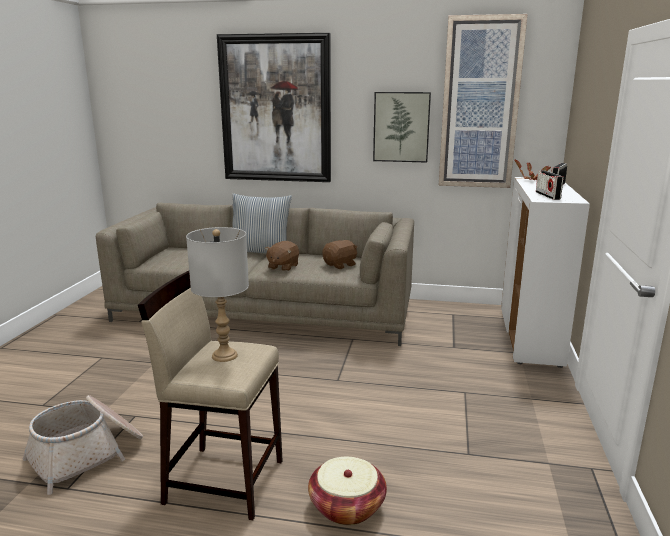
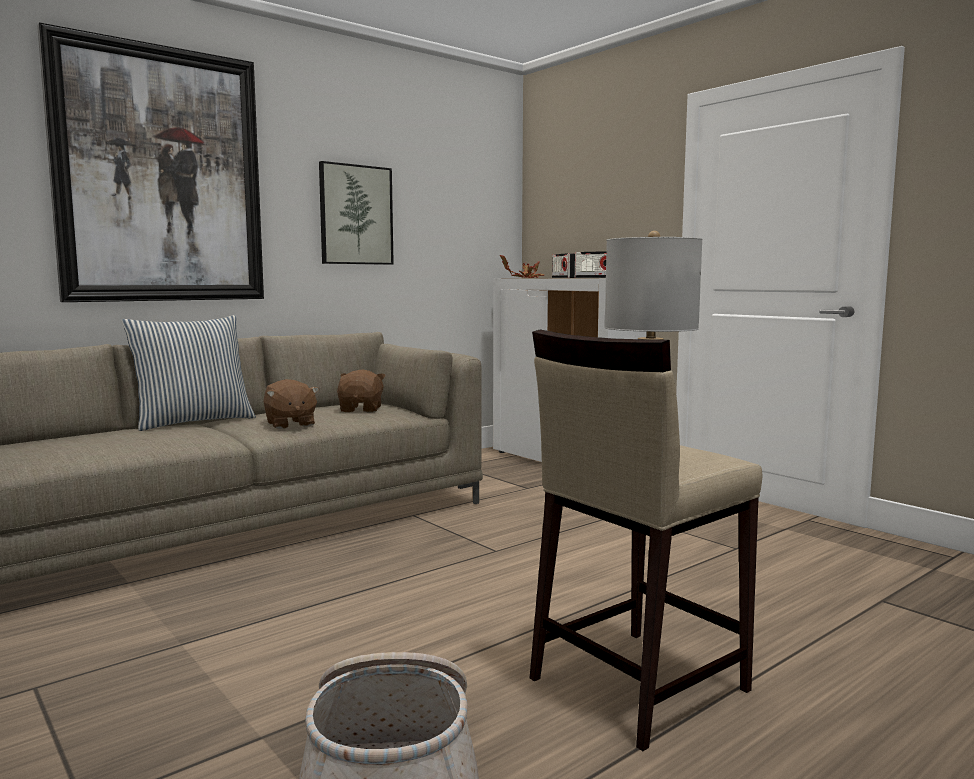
camera: 50 degrees left, 10 degrees down
(347, 506) = (773, 628): basket -> none
(480, 104) = (442, 190): picture -> none

